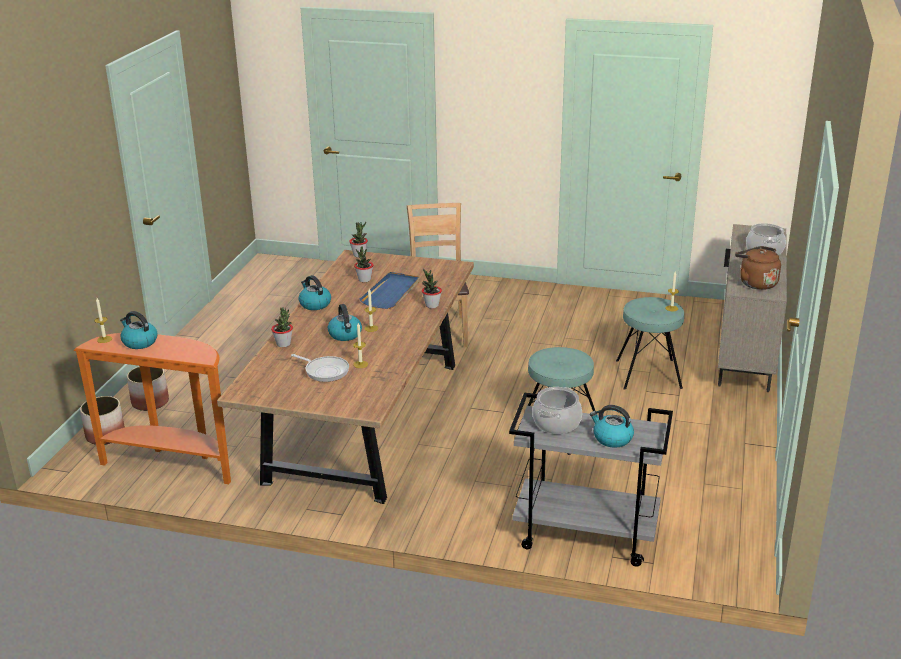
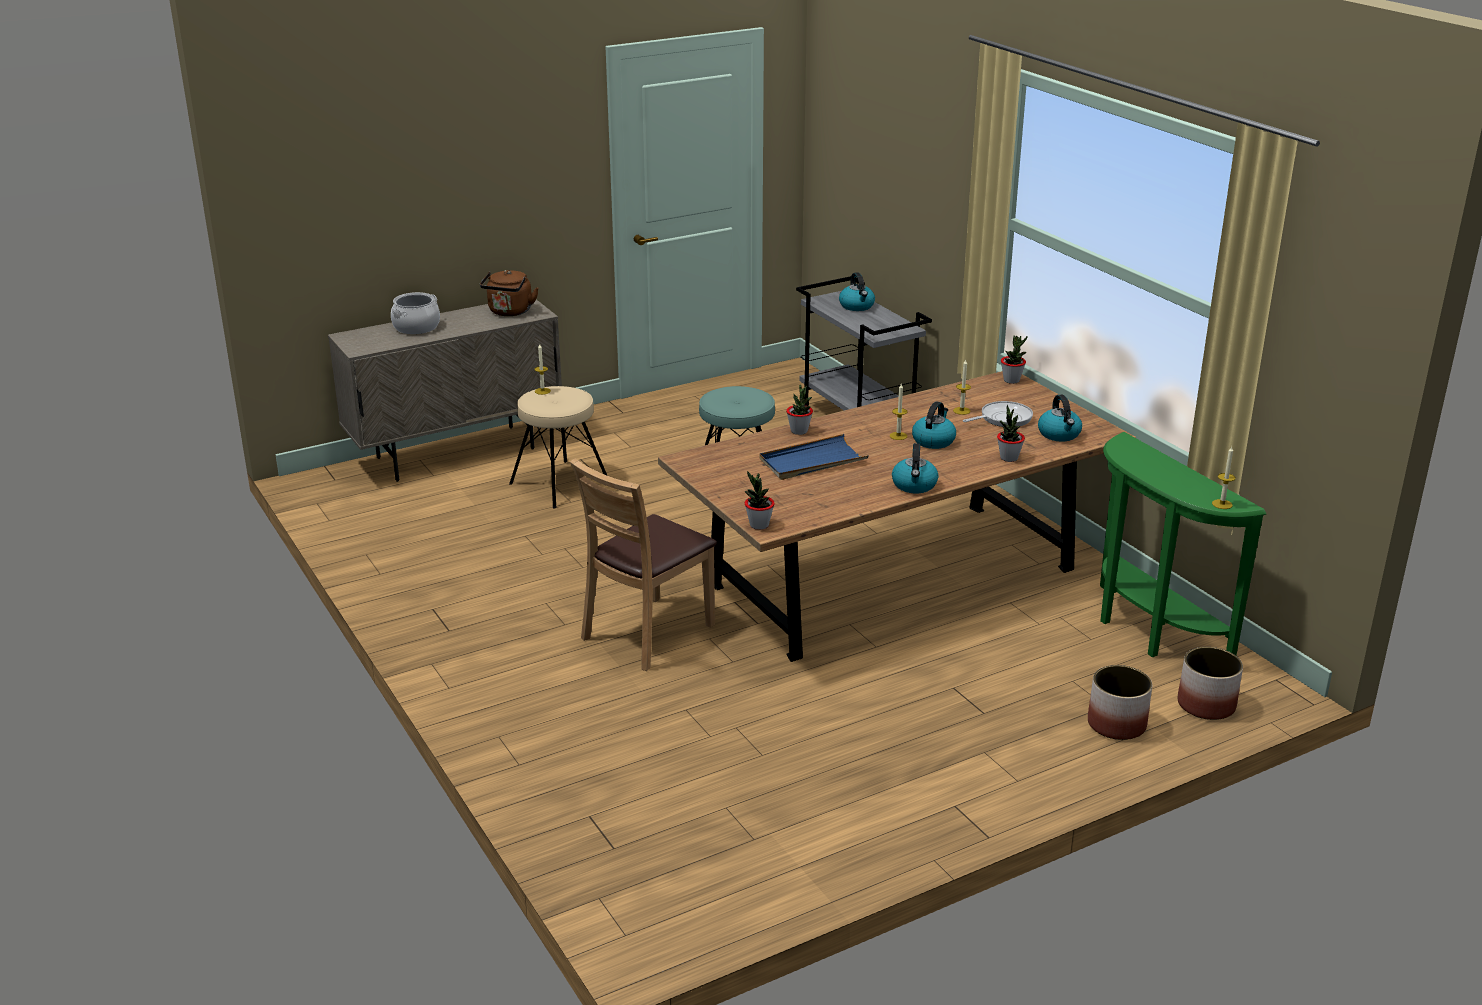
camera: 135 degrees left, 0 degrees up
(139, 342) = (1183, 484): kettle -> kettle (1059, 434)
(172, 463) = (1148, 632): orange console table -> green console table
(325, 371) = (1003, 418): frying pan -> frying pan turned 75 degrees clockwise
(364, 280) = (812, 489): potted plant -> potted plant (1011, 380)
(556, 423) = (875, 326): cooking pot -> none
(648, 374) = (560, 484): turquoise stool -> beige stool

